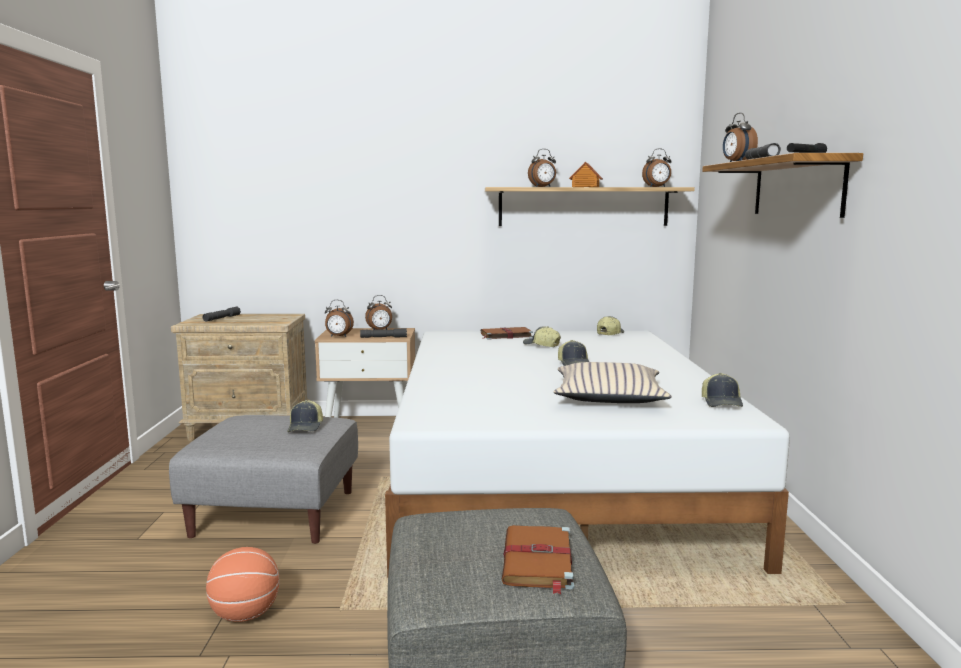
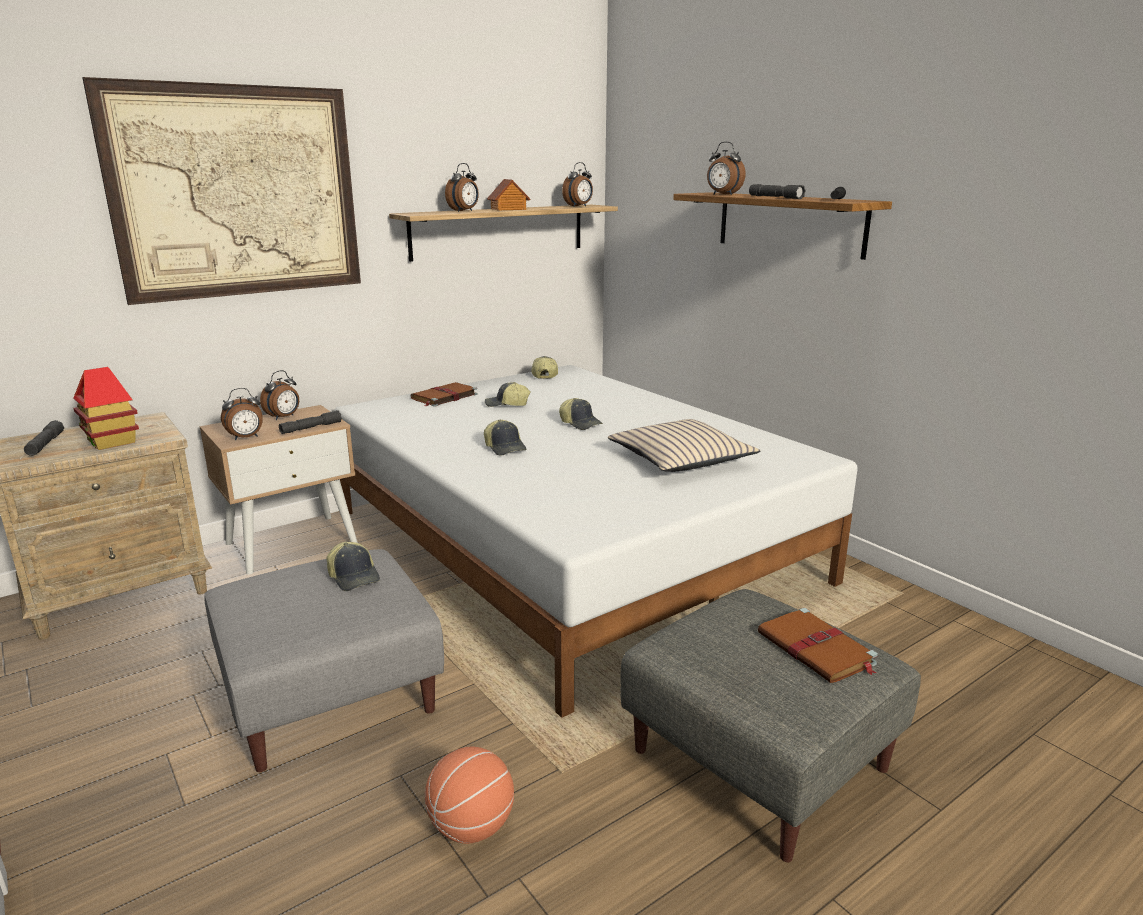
camera: 35 degrees left, 10 degrees up
(251, 321) = (112, 441): none -> toy house
(373, 169) = (238, 192): none -> picture
(722, 402) = (772, 443): cap -> cap (505, 448)

